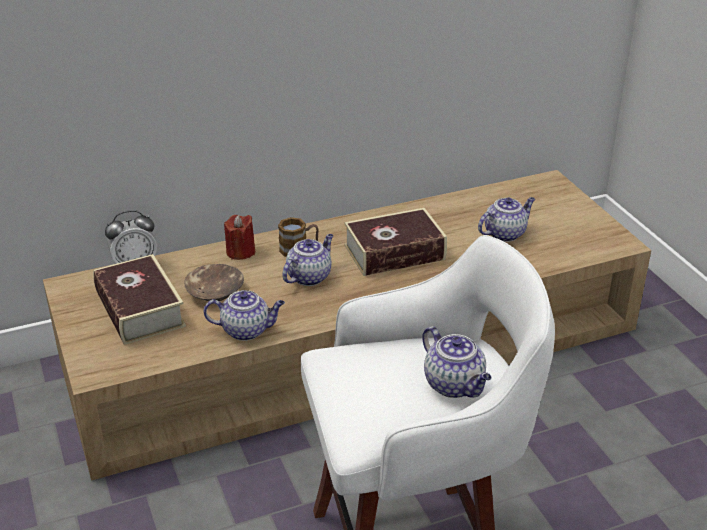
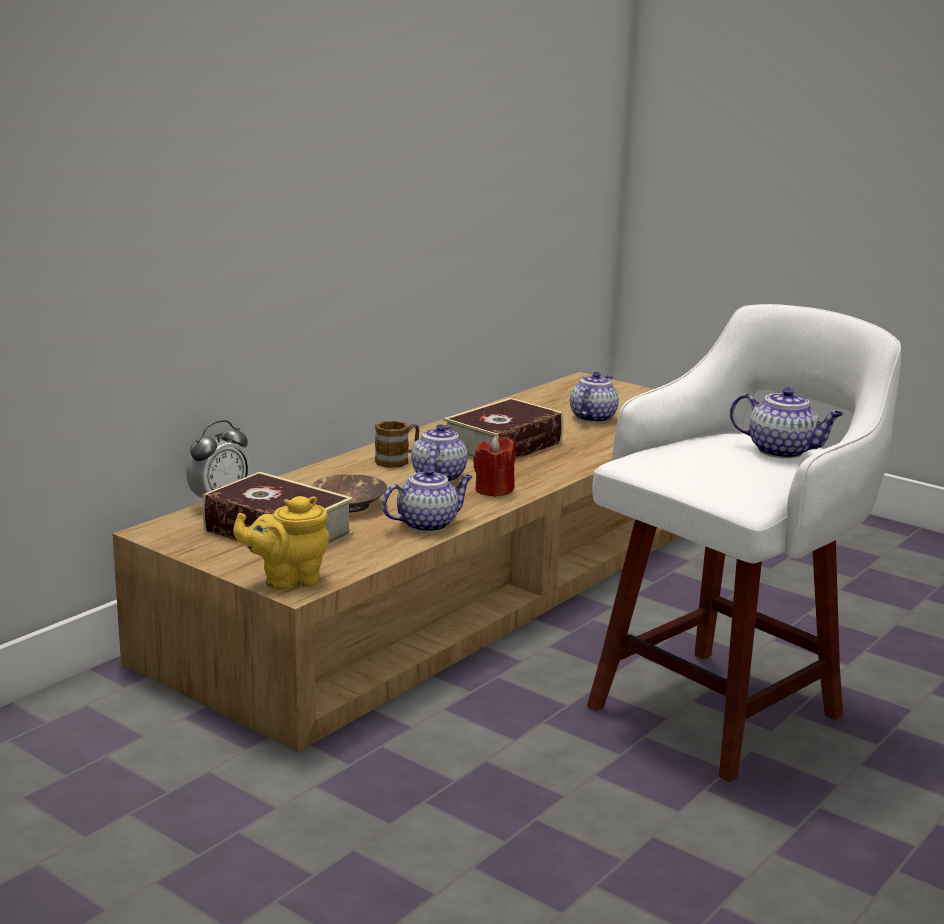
camera: 30 degrees left, 15 degrees down
(96, 363) = (287, 580): none -> yellow teapot
(240, 252) = (333, 472): red candle -> red candle (494, 490)

